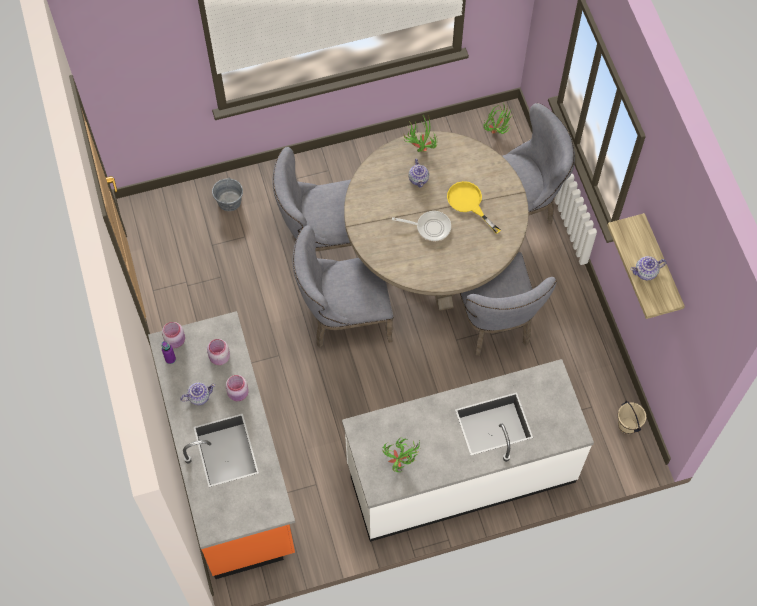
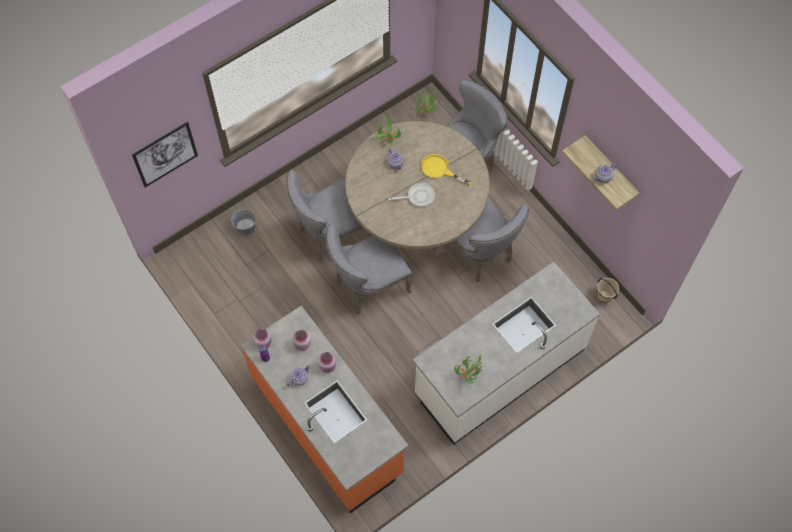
camera: 20 degrees left, 0 degrees up
(137, 81) = (165, 154): none -> picture

